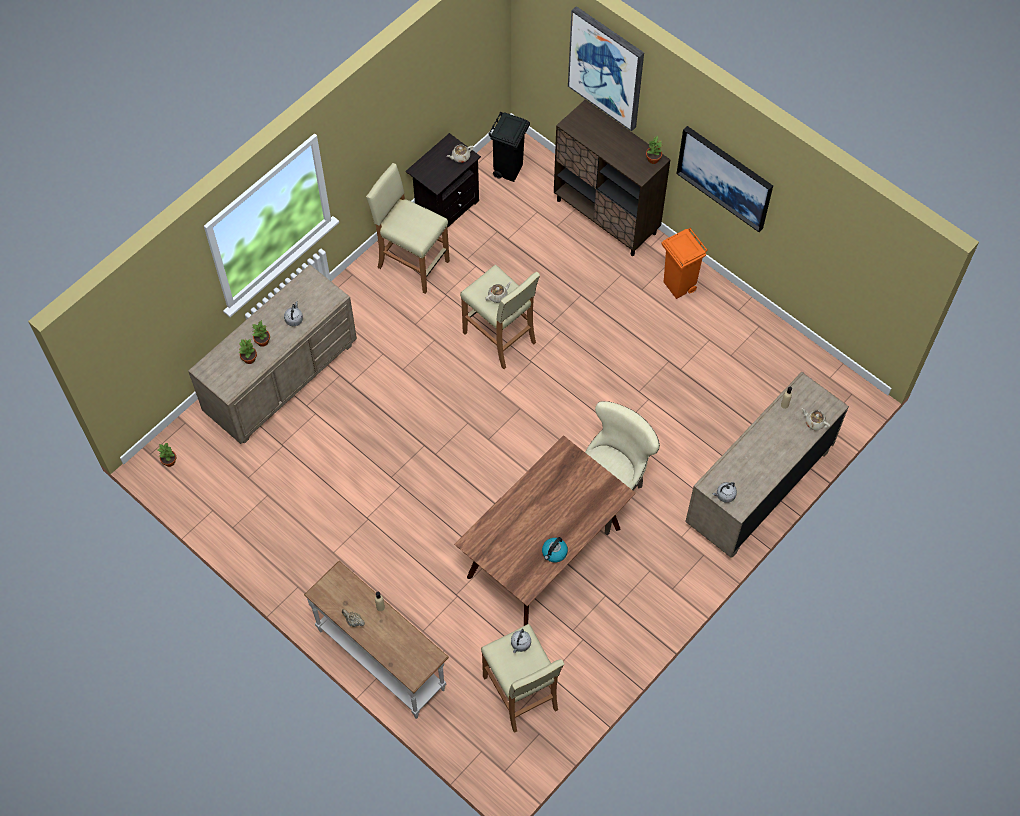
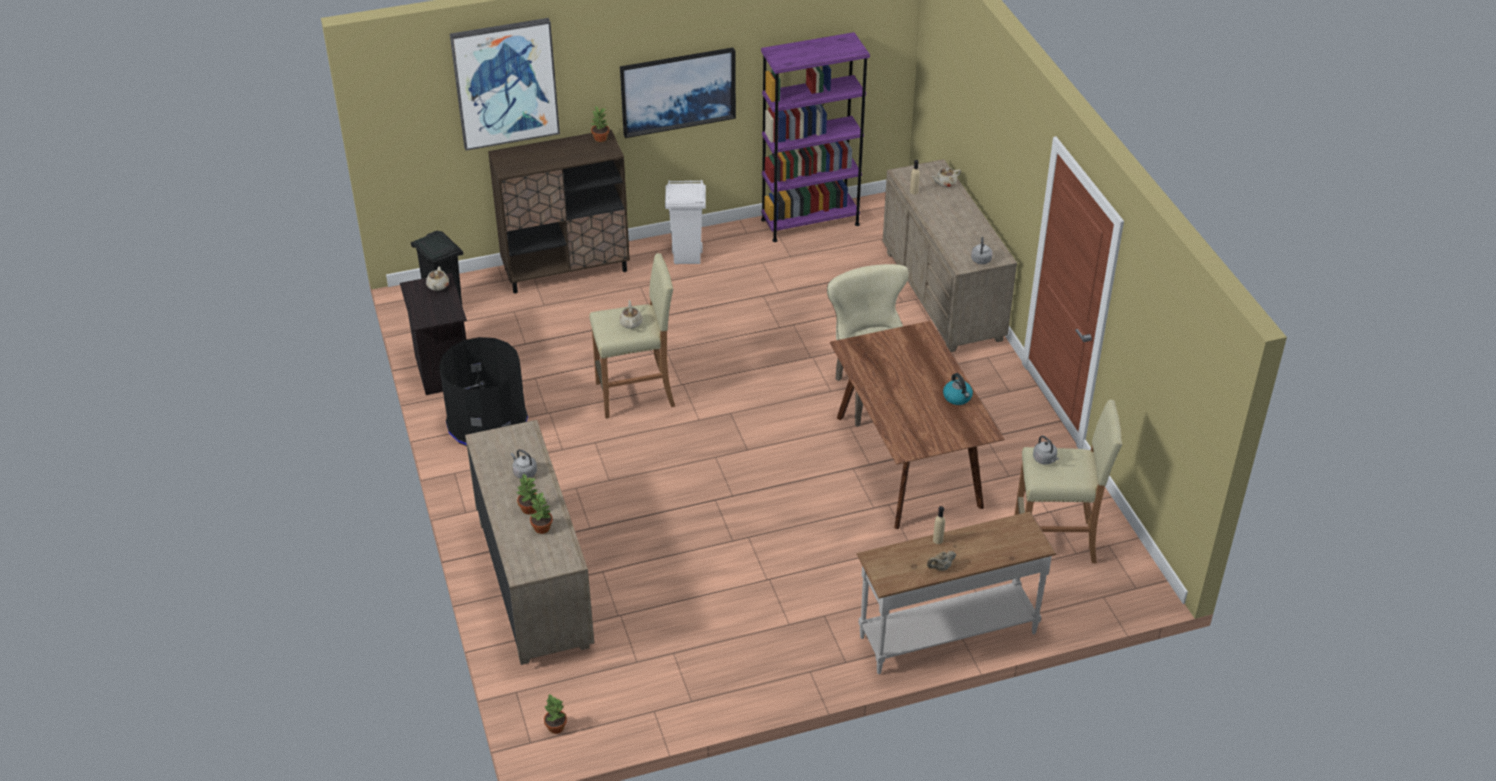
camera: 60 degrees left, 20 degrees down
(412, 264) = (487, 422): beige stool -> black trash can
(679, 286) = (687, 257): orange trash can -> white trash can
(785, 347) = (810, 222): none -> purple bookcase

